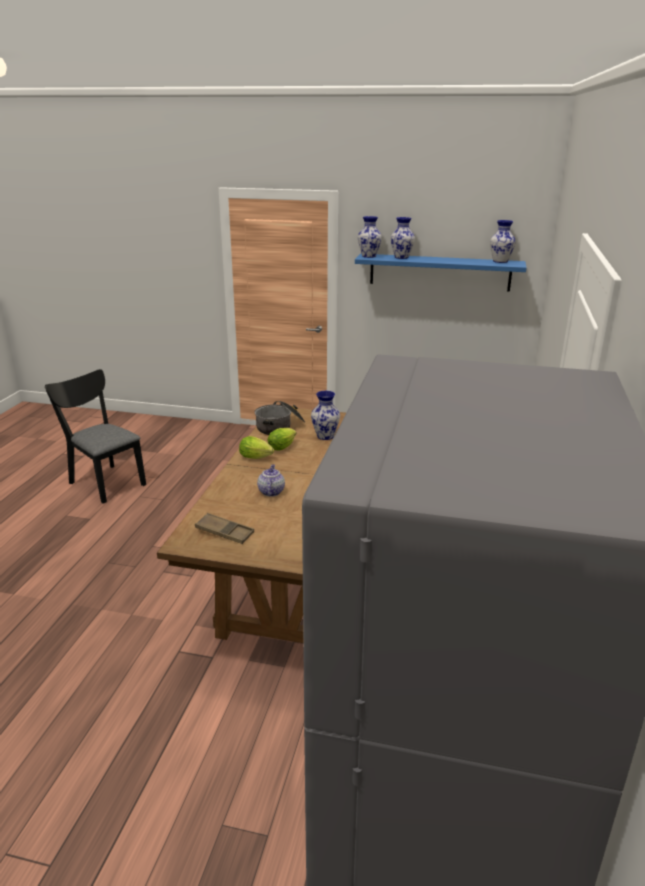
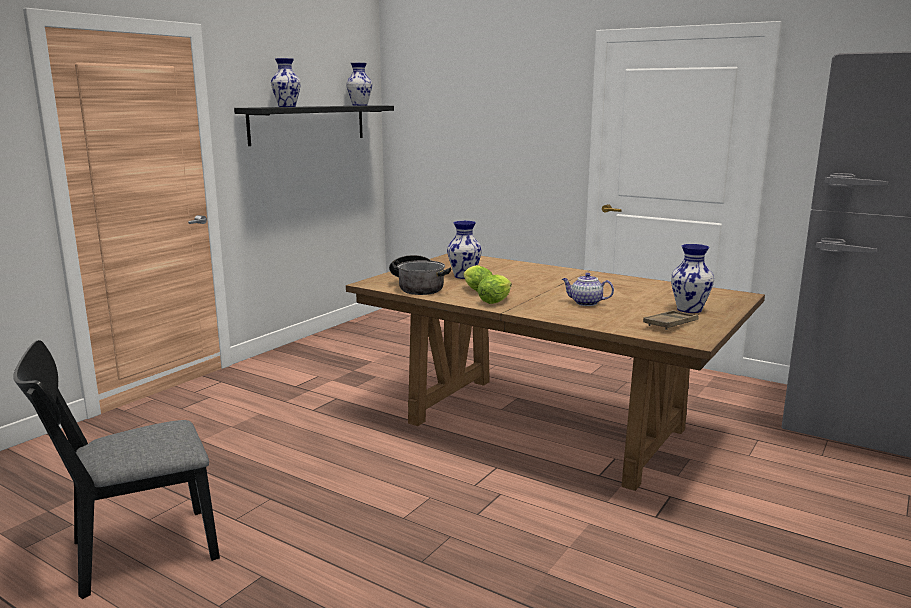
camera: 70 degrees left, 10 degrees down
(369, 256) = (259, 107): vase -> vase (689, 309)
(439, 272) = (308, 124): blue shelf -> black shelf

